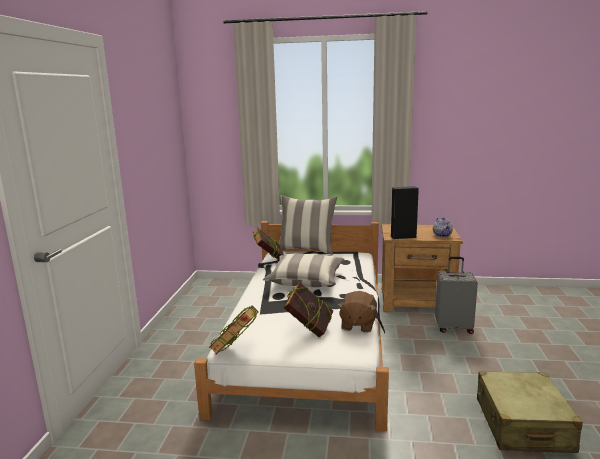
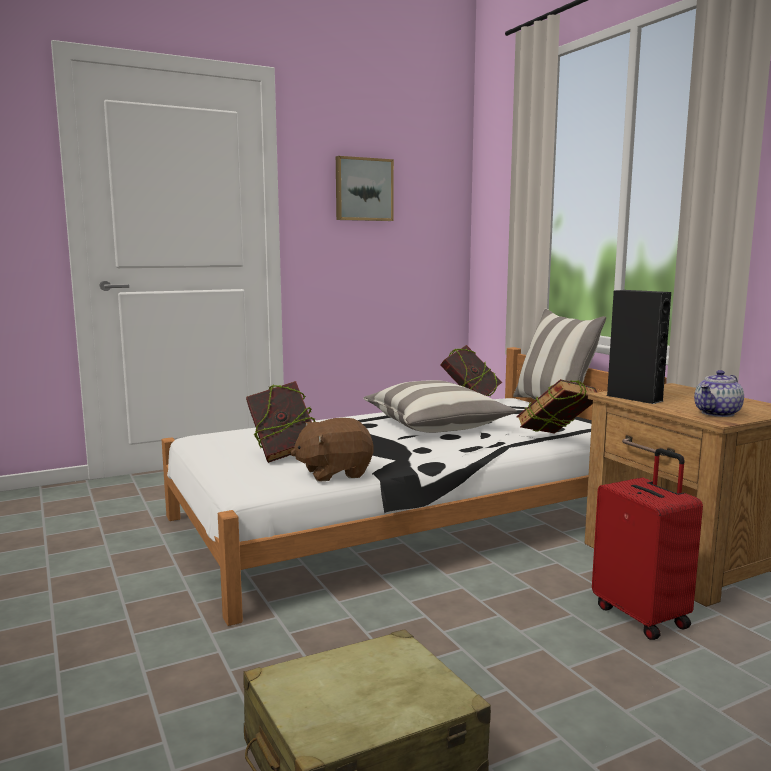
camera: 55 degrees right, 5 degrees down
(148, 128) = (363, 189): none -> picture
(236, 351) = (191, 441): book -> book (555, 439)
(453, 327) = (642, 616): grey suitcase -> red suitcase

